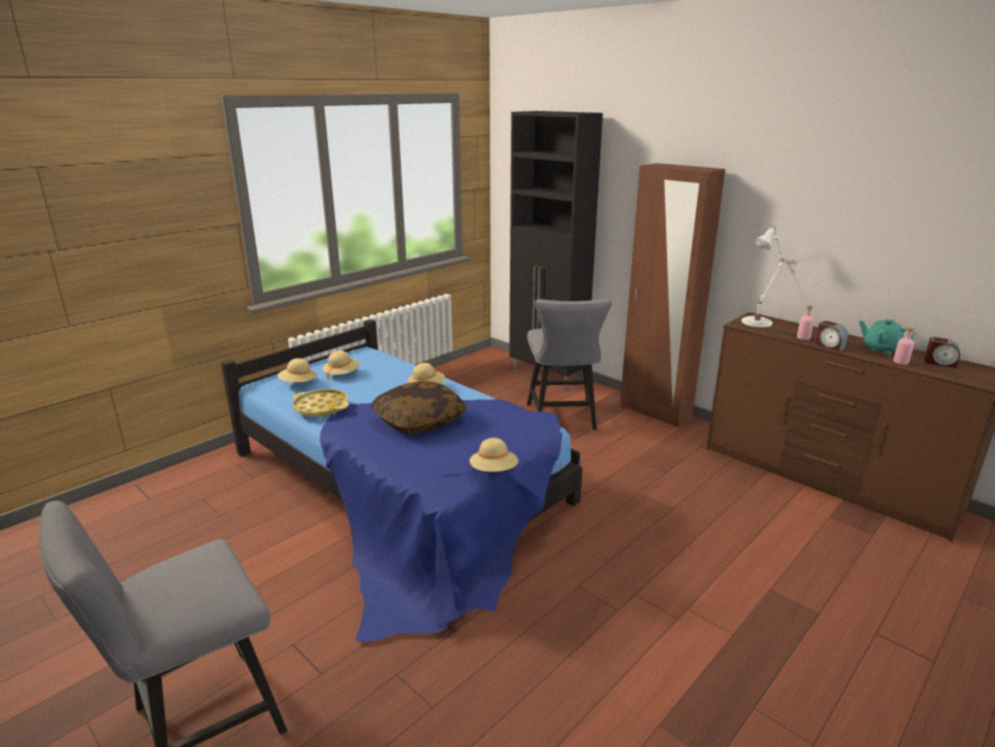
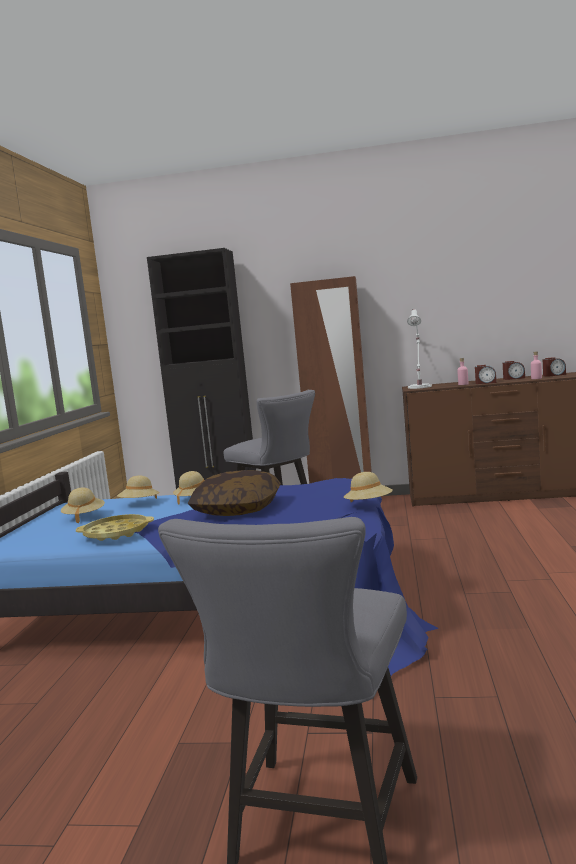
camera: 35 degrees left, 15 degrees down
(298, 383) = (46, 533): beige hat -> beige hat (139, 504)
(881, 349) = (514, 378): turquoise teapot -> alarm clock

